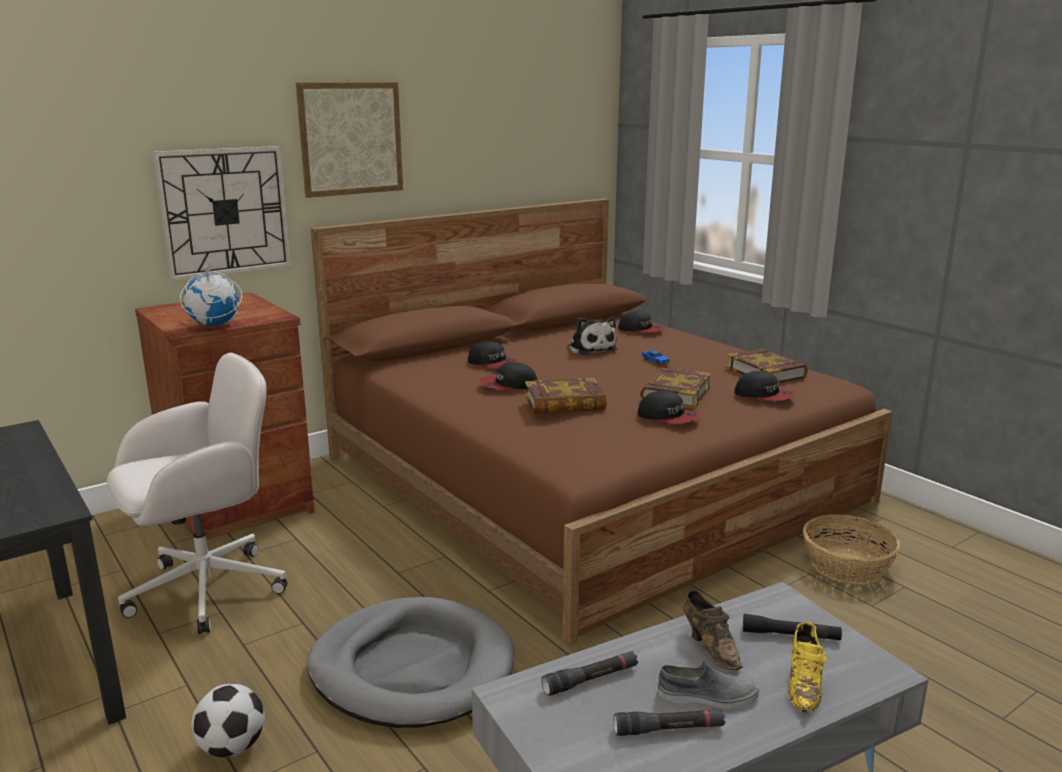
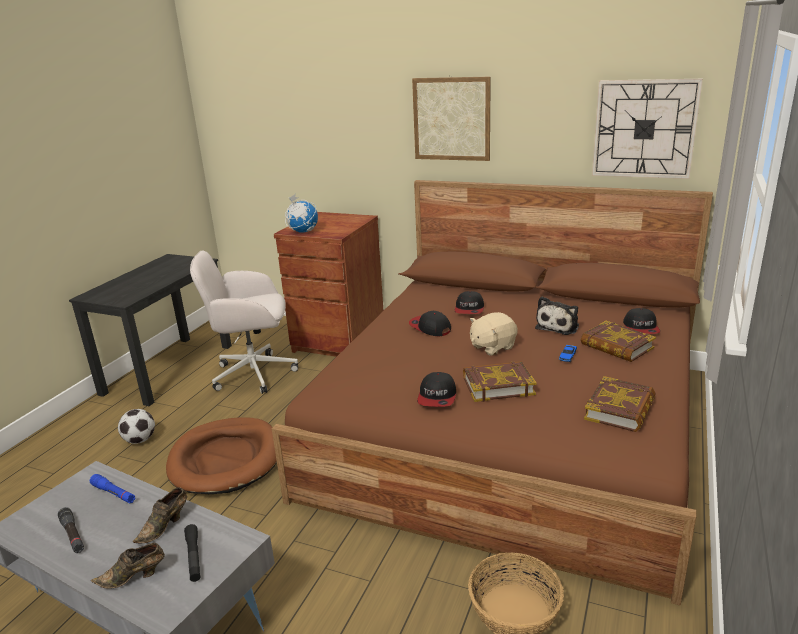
camera: 60 degrees right, 5 degrees up
(207, 590) = (254, 374): white office chair -> white office chair turned 150 degrees clockwise
(225, 211) = (365, 162): wall clock -> wall clock (644, 129)
(412, 668) = (226, 459): grey dog bed -> brown dog bed
(565, 403) = (409, 354): book -> book (616, 346)
(590, 679) = (114, 493): black flashlight -> blue flashlight
(596, 376) = (492, 347): none -> beige plush toy
(707, 696) = (109, 540): grey shoe -> none
(764, 395) = (548, 423): cap -> none
(804, 684) = (134, 577): yellow shoe -> brown shoe

